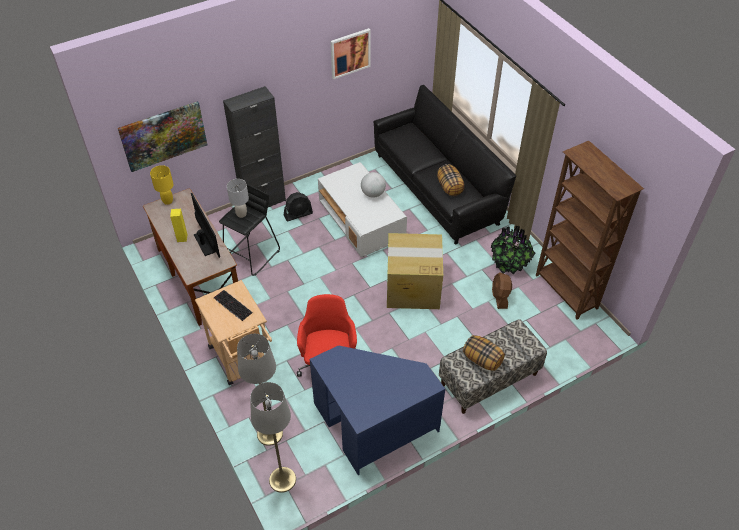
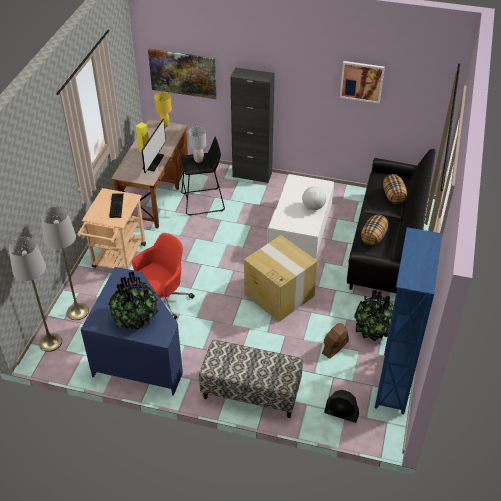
camera: 45 degrees right, 5 degrees down
(298, 214) = (264, 197): black fan -> black fan (341, 413)
(387, 386) = (135, 317): none -> potted plant
(482, 359) = (237, 362): pillow -> pillow (393, 196)
(566, 292) = (392, 383): brown bookcase -> blue bookcase

